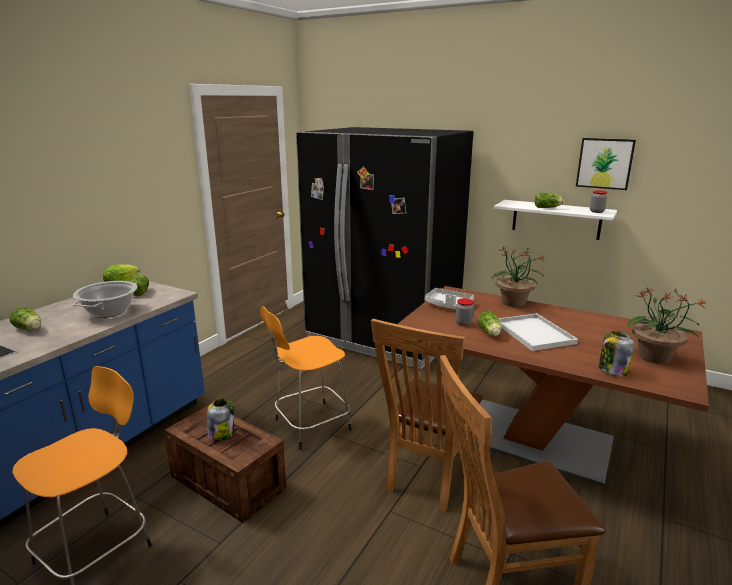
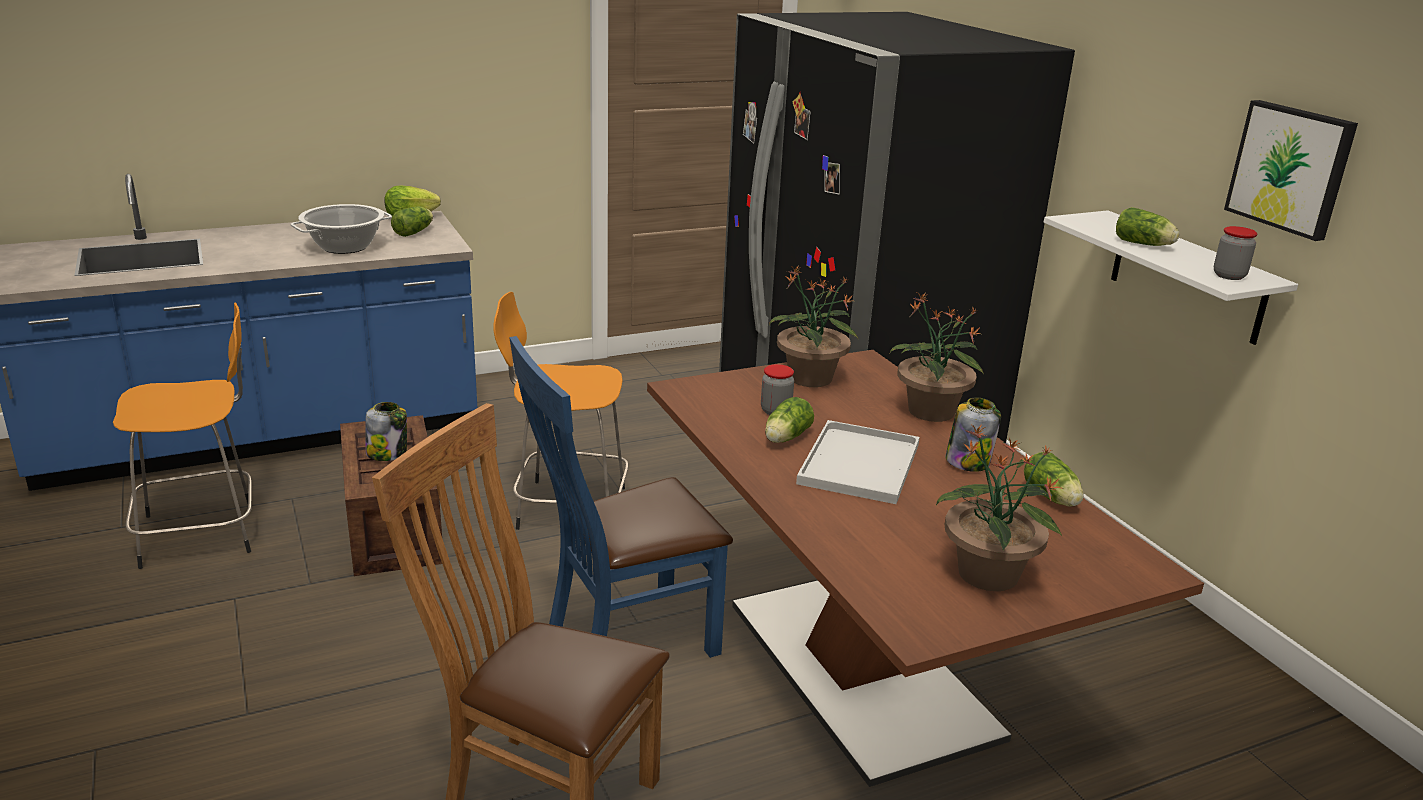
camera: 35 degrees right, 5 degrees up
(29, 329) = (245, 244): lettuce -> lettuce (1052, 498)
(426, 478) = (622, 639): brown chair -> blue chair
(448, 305) = (810, 379): grey tray -> potted plant
(612, 370) = (863, 558): jar -> jar (968, 461)

